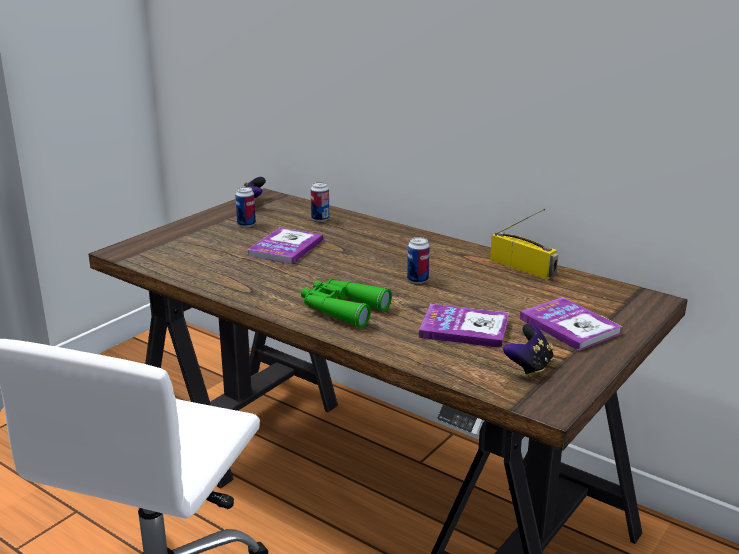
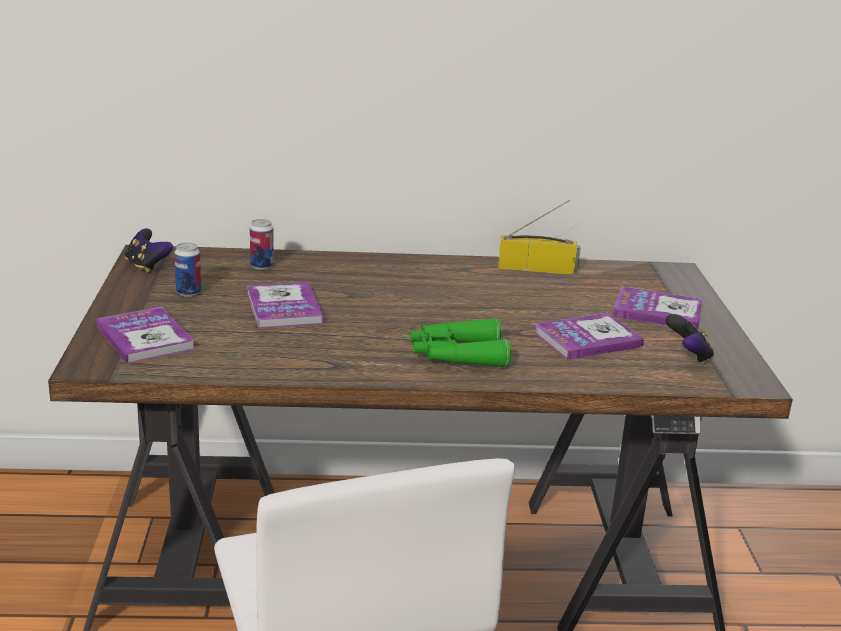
camera: 40 degrees left, 0 degrees up
(175, 244) = (145, 338): none -> book
(417, 280) = (471, 306): can -> none

